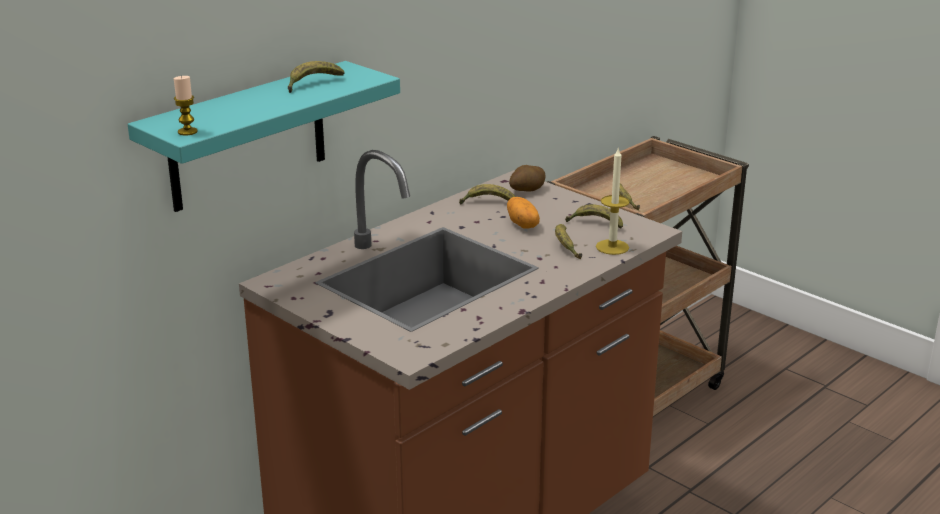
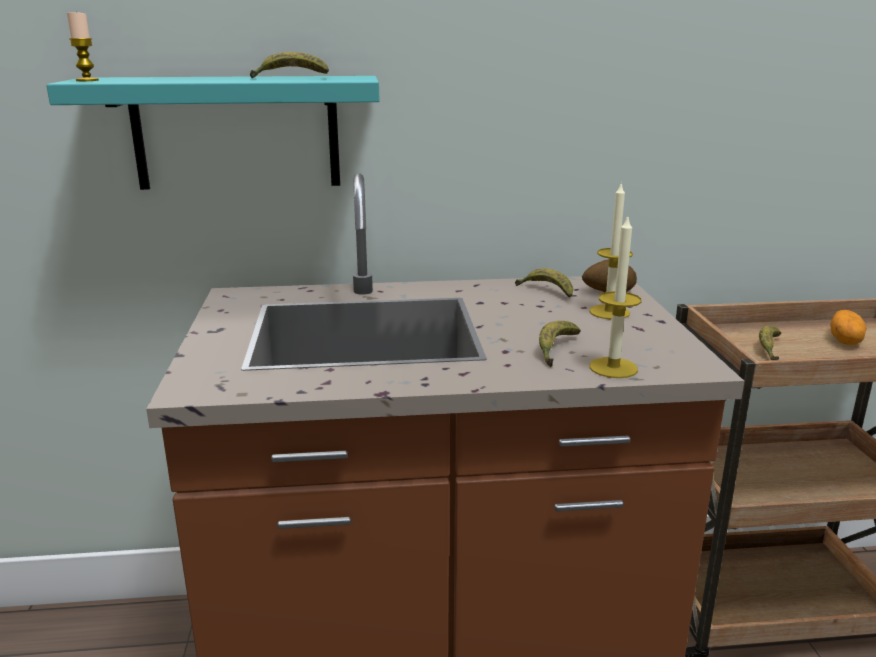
camera: 40 degrees right, 5 degrees down
(523, 224) = (548, 317): potato -> potato (845, 340)
(551, 207) = (609, 312): none -> candle
(595, 224) = (633, 340): banana -> none

